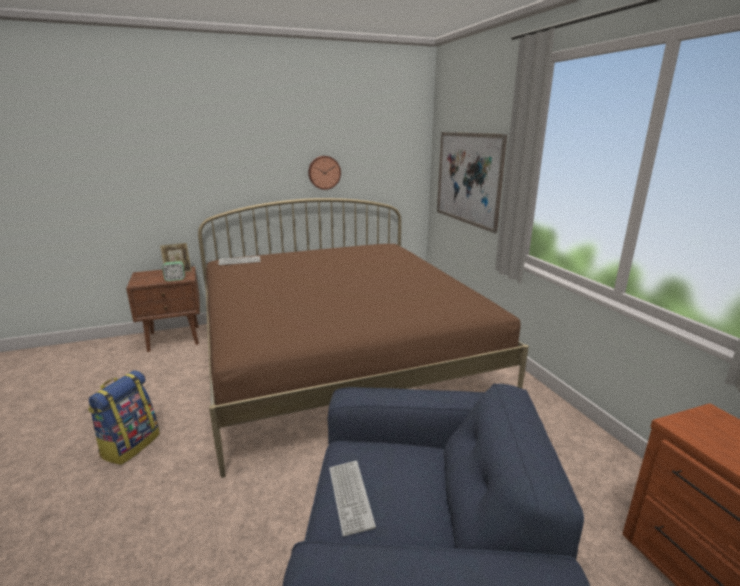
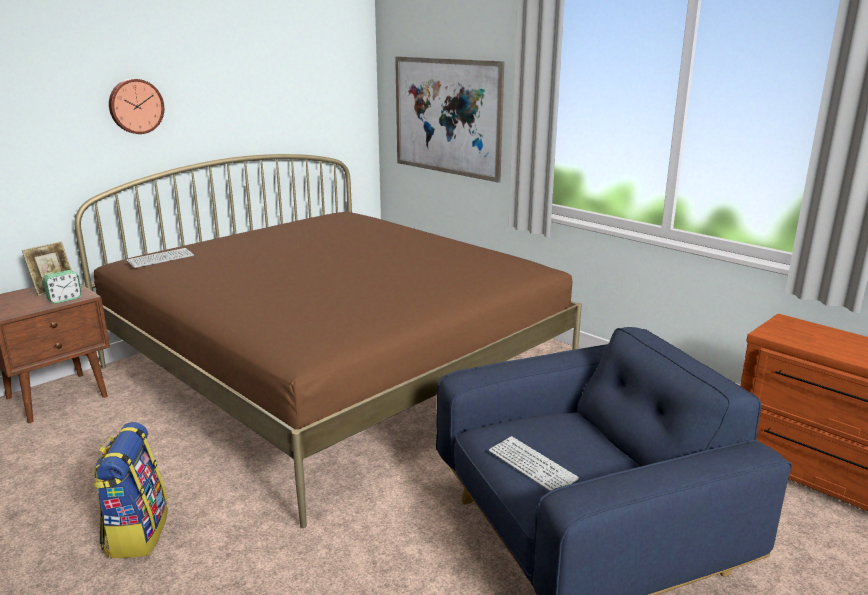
camera: 25 degrees left, 0 degrees up
(324, 172) = (247, 118): wall clock -> wall clock (135, 106)

